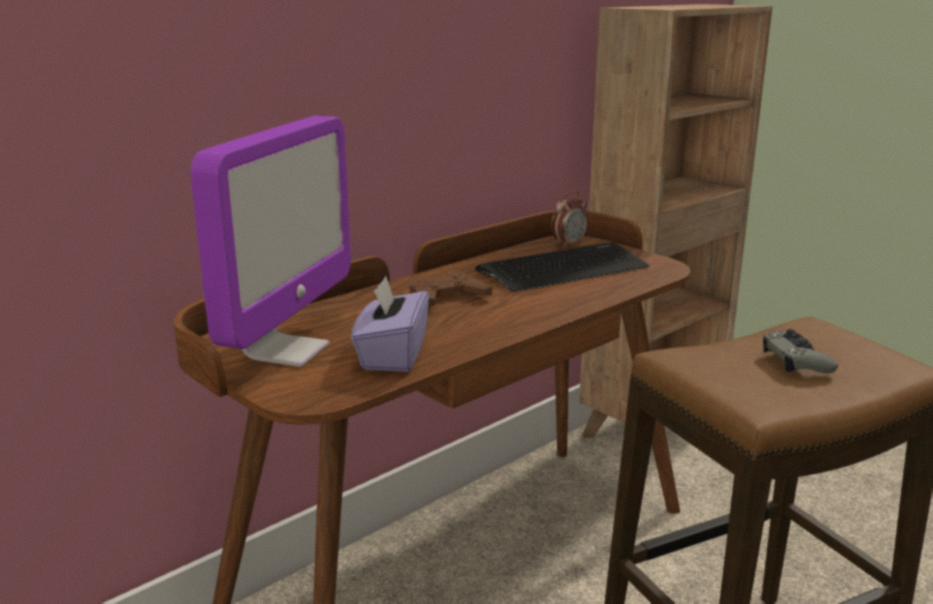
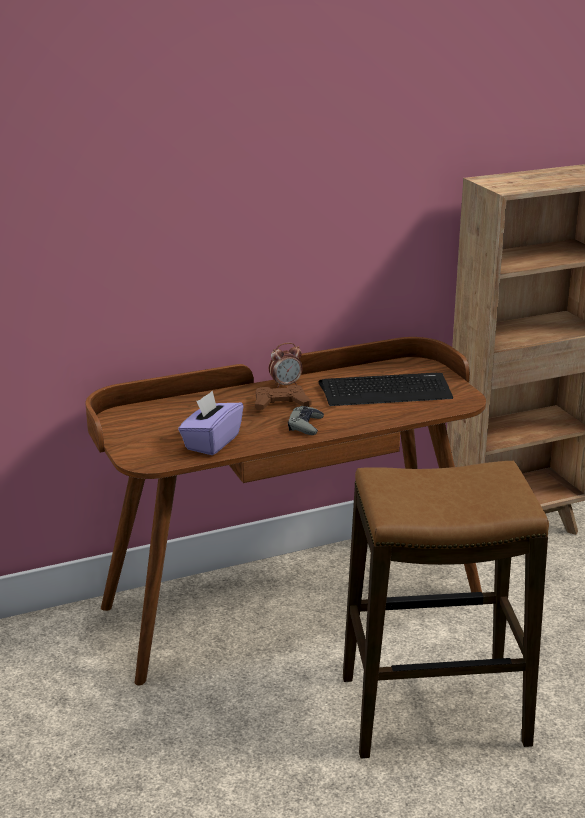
camera: 20 degrees right, 5 degrees up
(286, 351) = (151, 429): monitor -> none
(568, 244) = (414, 367): alarm clock -> alarm clock (285, 384)
(796, 360) = (457, 490): grey game controller -> grey game controller (305, 425)

